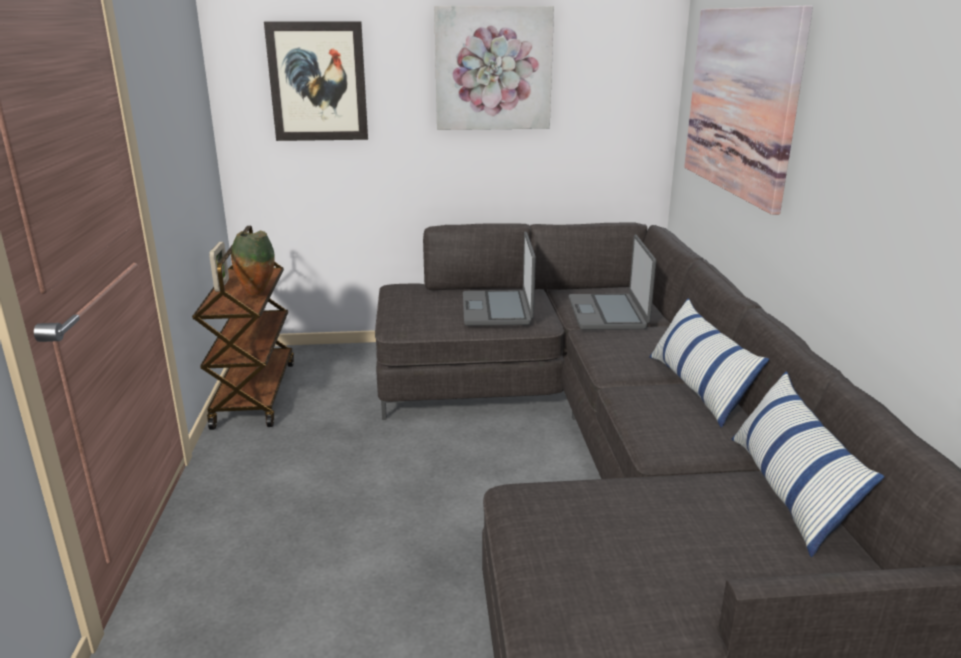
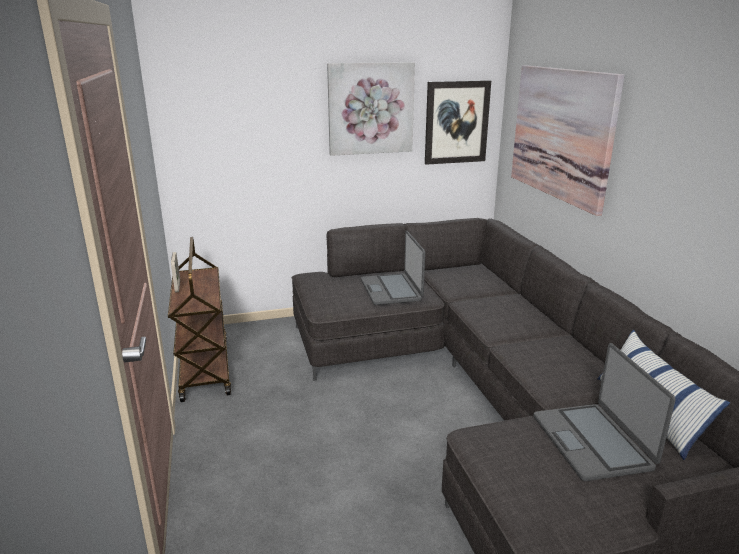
camera: 10 degrees left, 0 degrees up
(257, 294) = (210, 292): vase -> none
(318, 82) = (238, 122): picture -> picture (456, 122)
(608, 313) = (471, 287): laptop -> laptop (592, 442)
(697, 387) = (558, 341): pillow -> none

